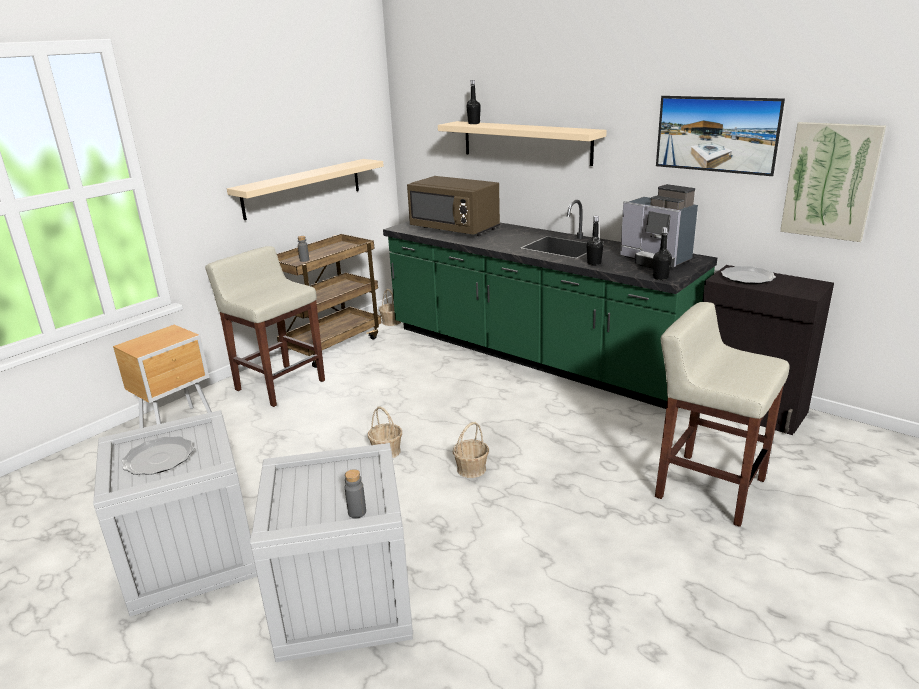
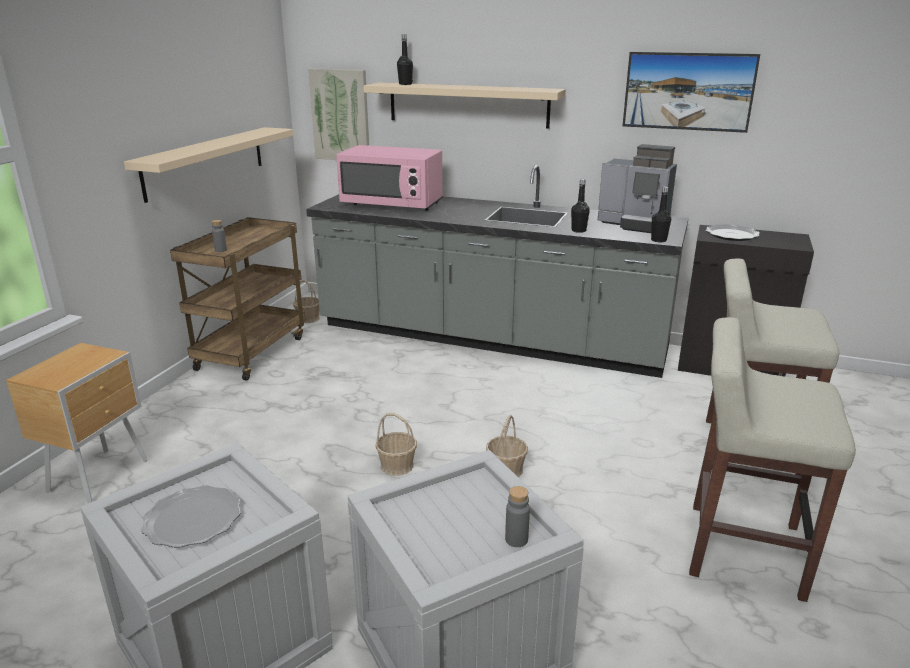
camera: 20 degrees left, 0 degrees up
(279, 385) = (212, 406): beige stool -> beige stool (742, 549)
(455, 229) = (392, 204): brown microwave -> pink microwave
(533, 355) = (490, 338): green counter -> grey counter
(830, 181) = (804, 135): picture -> picture (340, 115)

